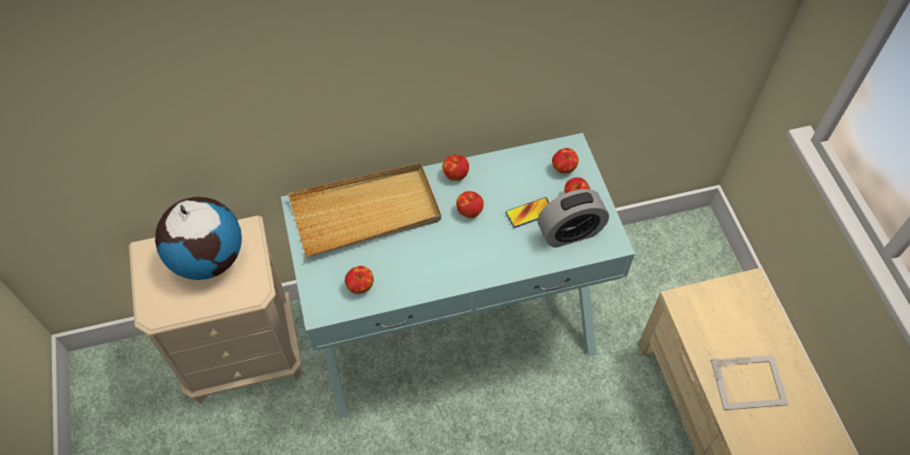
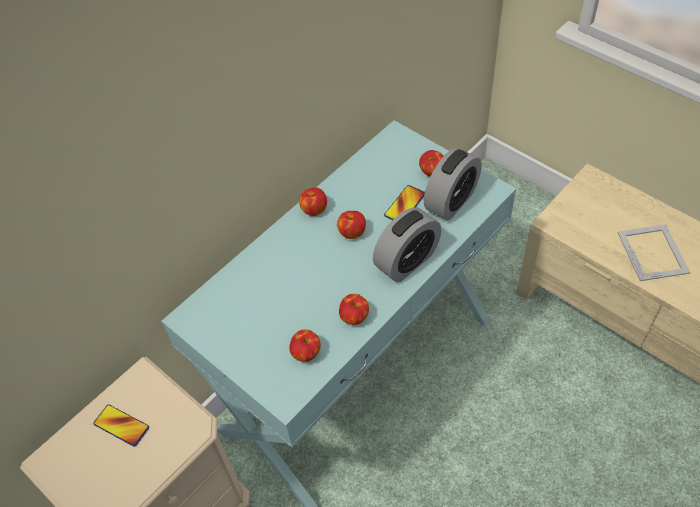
camera: 30 degrees left, 5 degrees down
(209, 258) = (121, 426): globe -> phone
(366, 213) = (258, 287): beige tray -> none
(492, 261) = (407, 261): none -> alarm clock
(564, 168) = (402, 155): apple -> apple (354, 317)
(750, 383) = (653, 251): picture frame -> picture frame turned 60 degrees counterclockwise

